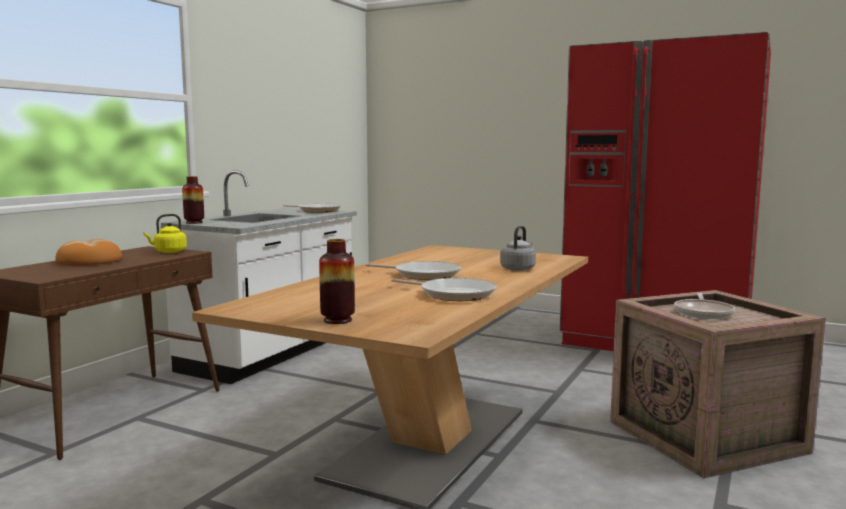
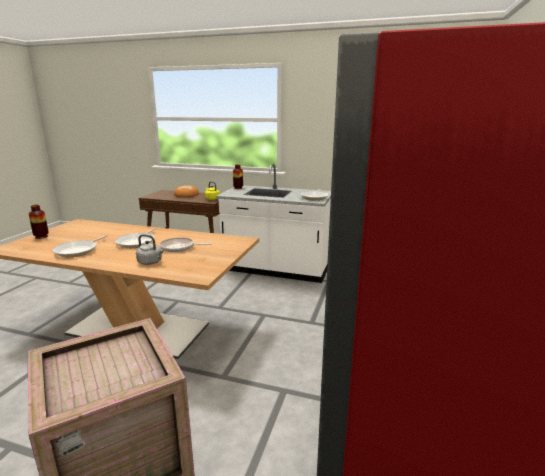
camera: 80 degrees right, 10 degrees up
(703, 313) = (111, 363): frying pan -> frying pan (179, 248)

